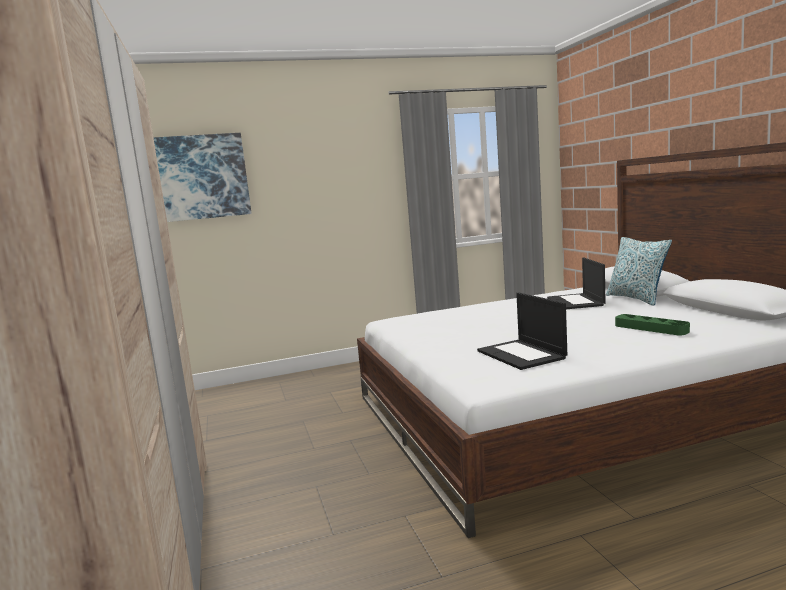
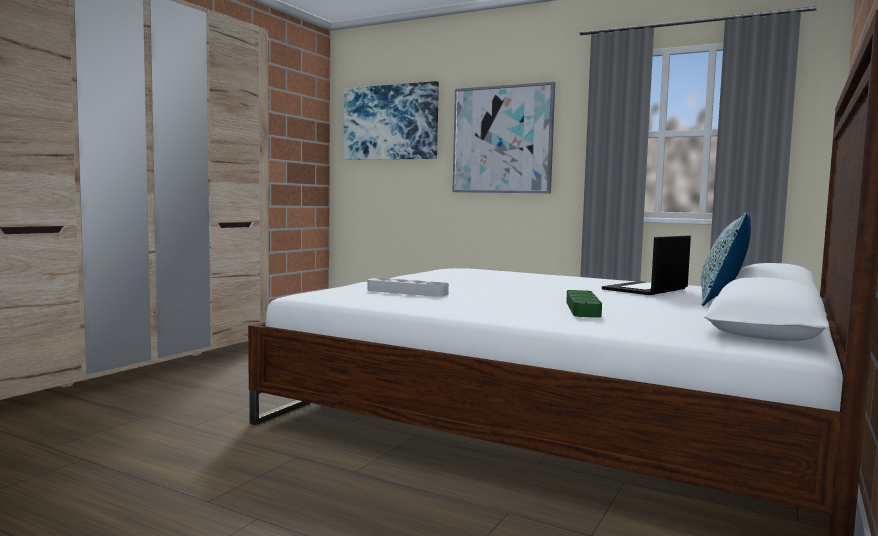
camera: 45 degrees right, 5 degrees down
(321, 189) = (502, 140): none -> picture
(522, 354) = (407, 292): laptop -> grey tray

